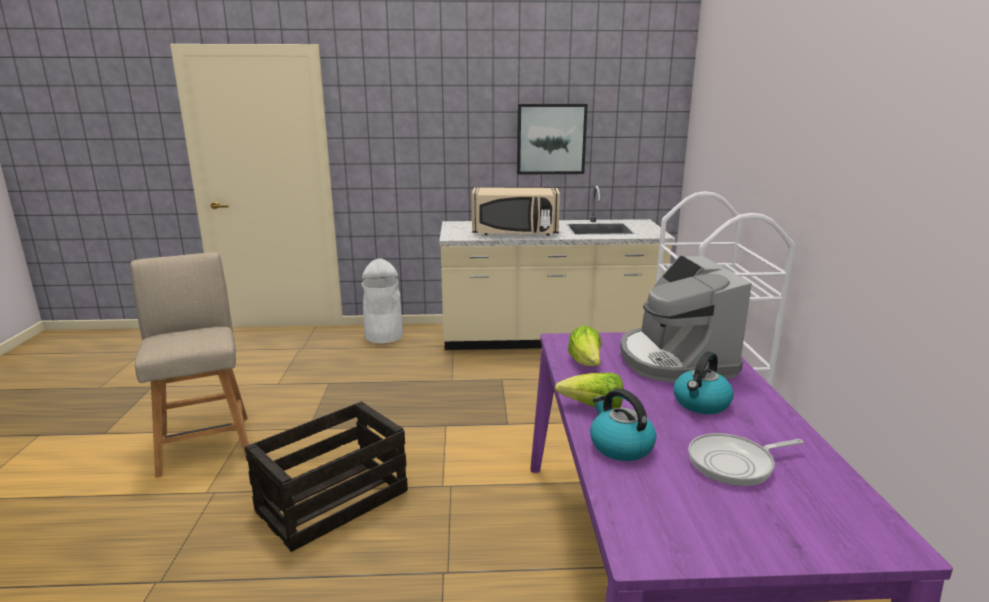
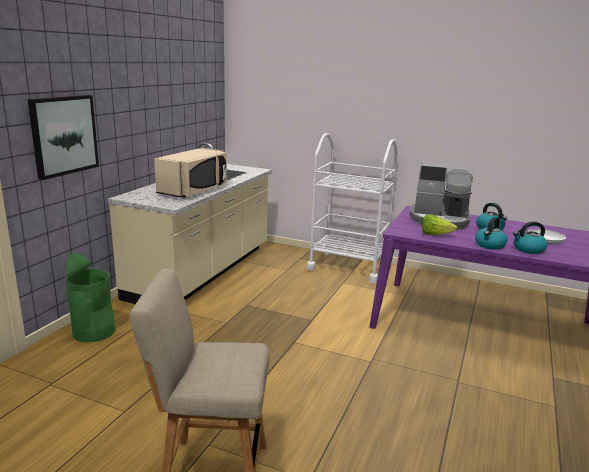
camera: 65 degrees left, 0 degrees up
(333, 500) = (362, 409): crate -> none
(384, 336) = (94, 331): white trash can -> green trash can
(551, 139) = (165, 108): picture -> picture (64, 135)
(594, 409) = (489, 245): lettuce -> kettle

